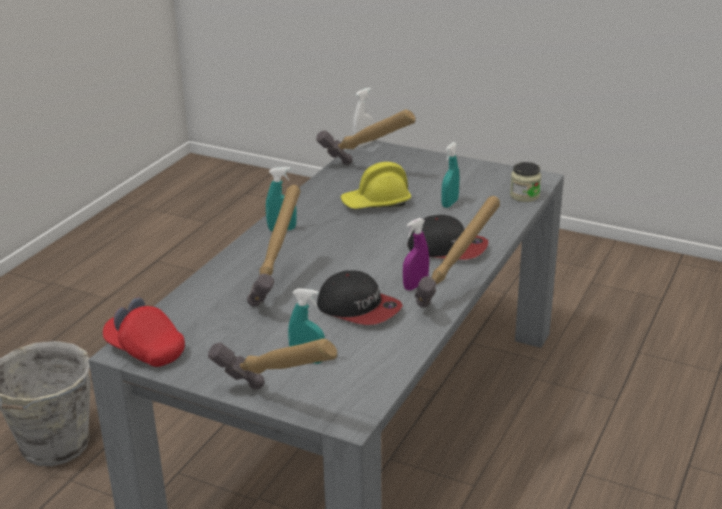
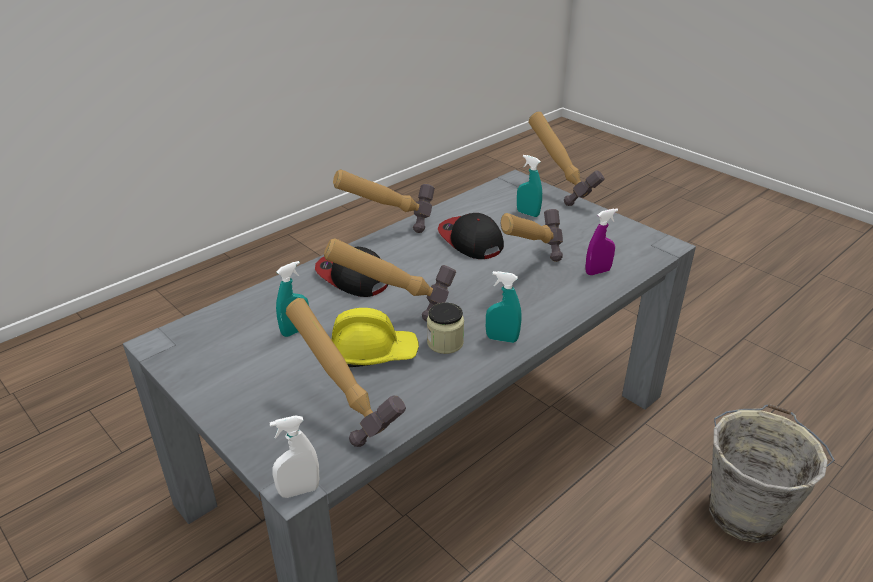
camera: 160 degrees left, 5 degrees up
(145, 350) = (650, 243): red cap -> none
(383, 228) = (394, 314): none -> hammer
(415, 286) = (411, 248): purple spray bottle -> purple spray bottle (598, 272)
(524, 196) = (207, 321): jar -> jar (445, 343)

